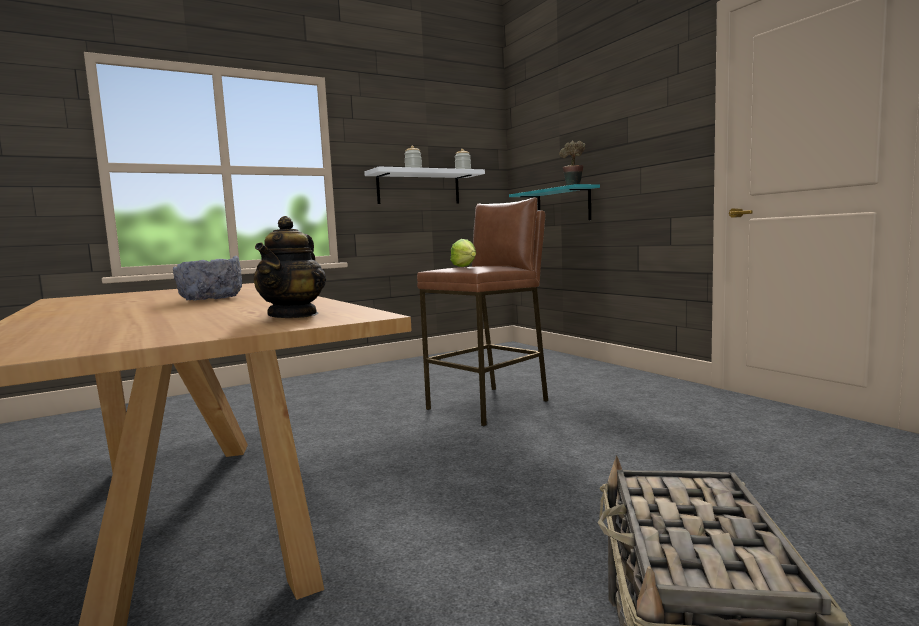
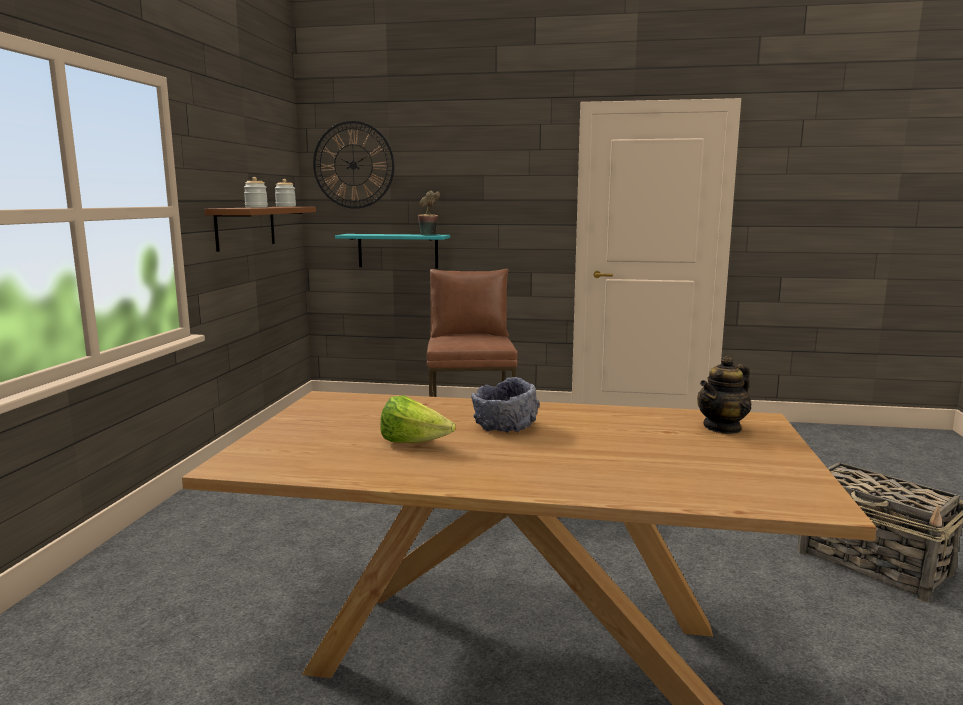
camera: 50 degrees left, 5 degrees up
(294, 315) = (722, 428): teapot -> teapot turned 90 degrees clockwise
(418, 188) = (245, 227): white shelf -> brown shelf
(465, 267) = (469, 341): lettuce -> lettuce (413, 443)
(535, 131) = (353, 165): none -> wall clock

